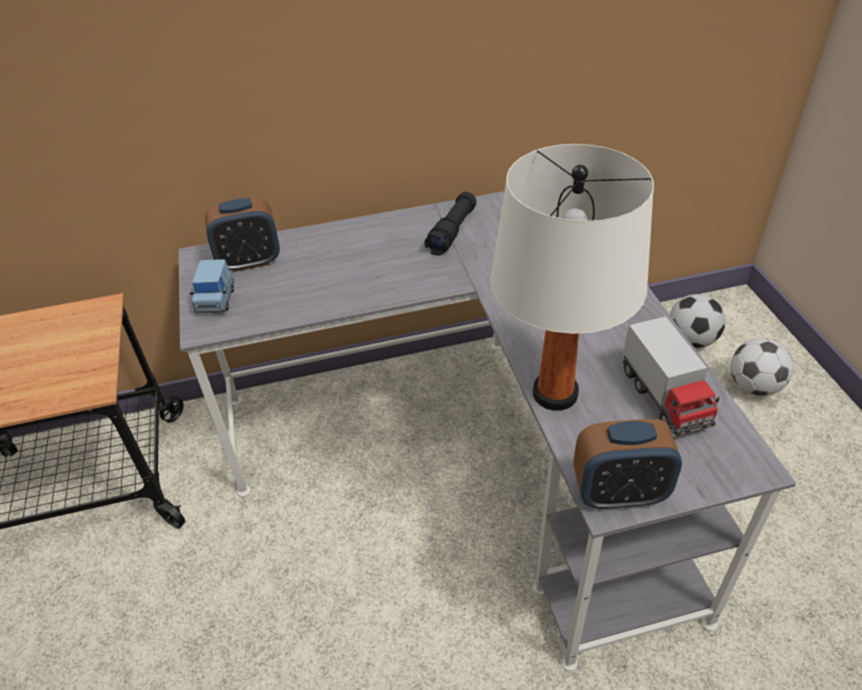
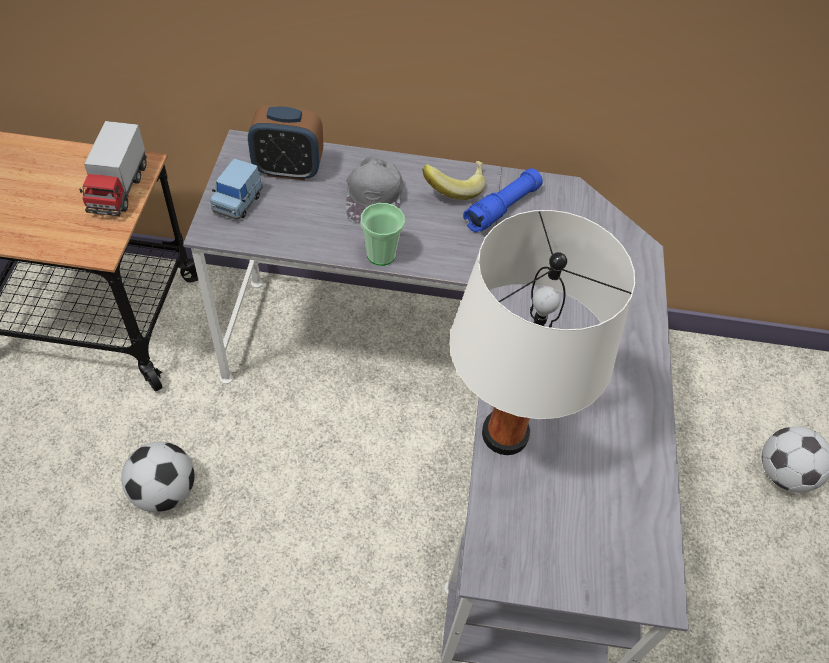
camera: 15 degrees right, 10 degrees up
(338, 256) = (375, 195): none -> grey cap
(368, 297) = (381, 255): none -> cup
(403, 229) = (454, 187): none -> banana
(452, 231) = (502, 208): black flashlight -> blue flashlight
(619, 493) = (507, 564): alarm clock -> none
(664, 398) = (610, 484): toy truck -> toy truck (119, 189)
(691, 340) = (744, 395): football -> football (164, 491)

